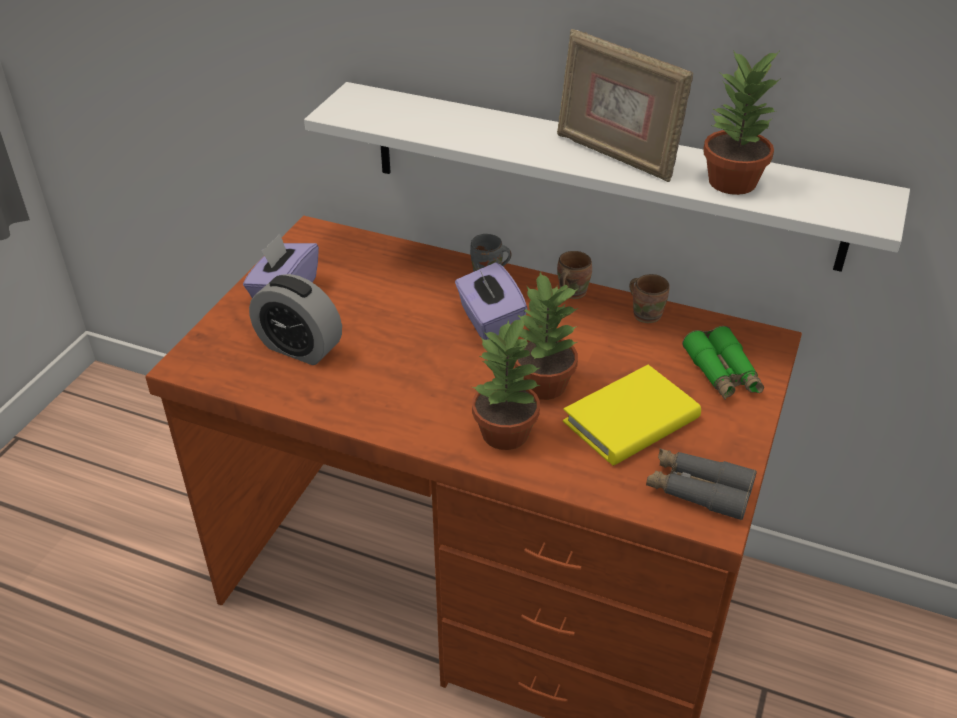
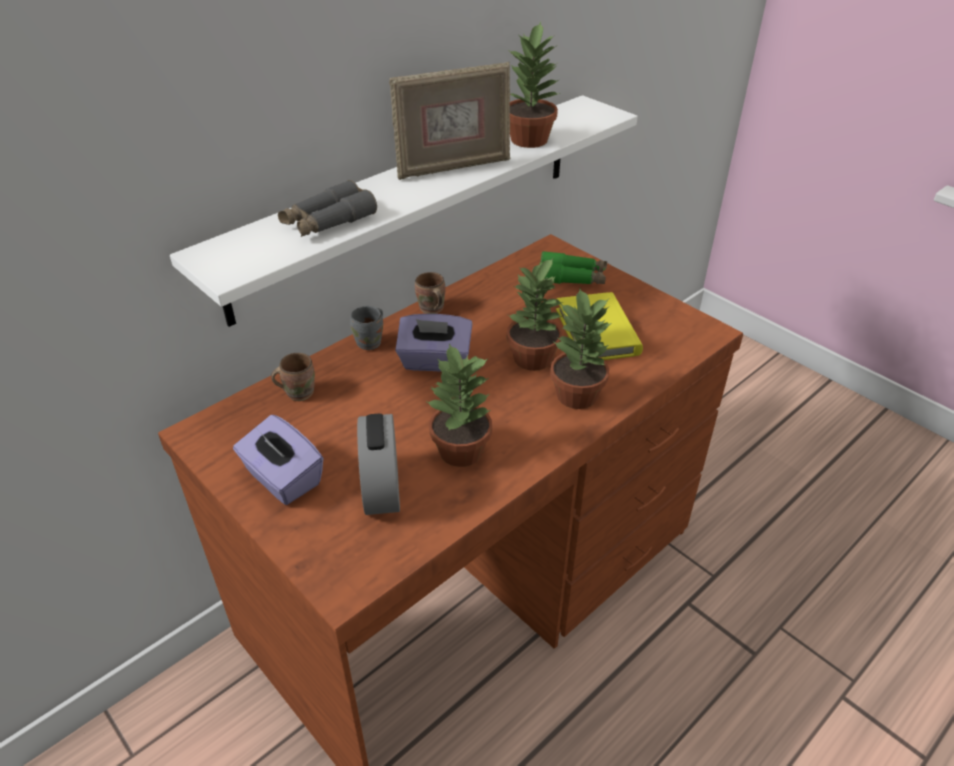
camera: 65 degrees left, 0 degrees up
(299, 348) = (382, 489): alarm clock -> alarm clock turned 120 degrees clockwise
(371, 378) = (461, 452): none -> potted plant
(646, 314) = (485, 284): brown mug -> brown mug (298, 392)
(698, 490) = (680, 328): grey binoculars -> grey binoculars (328, 221)

